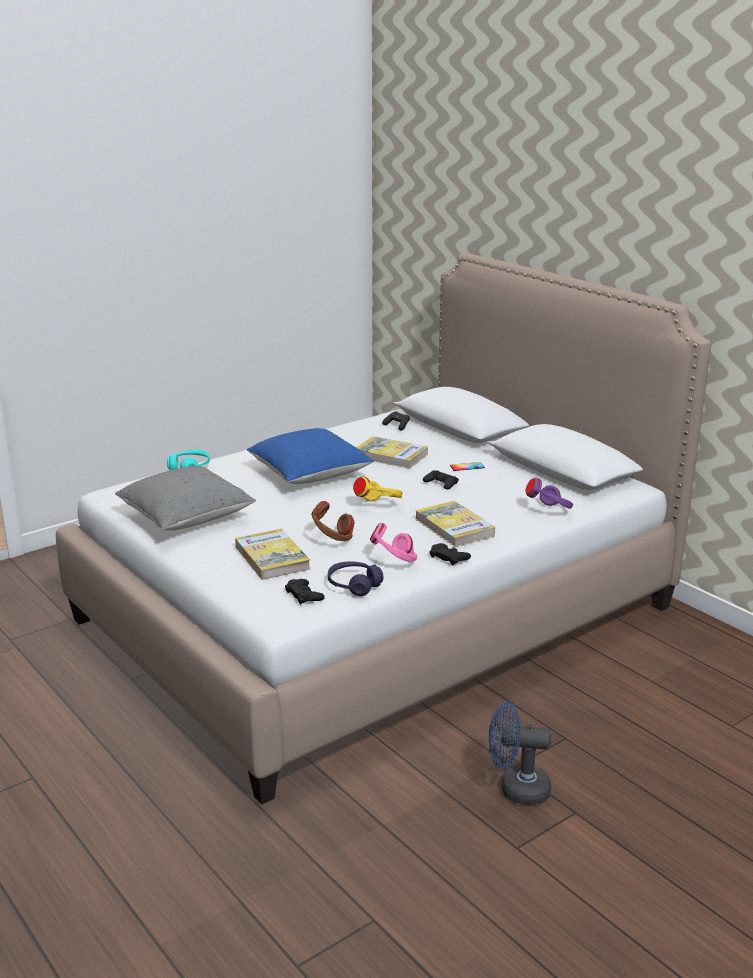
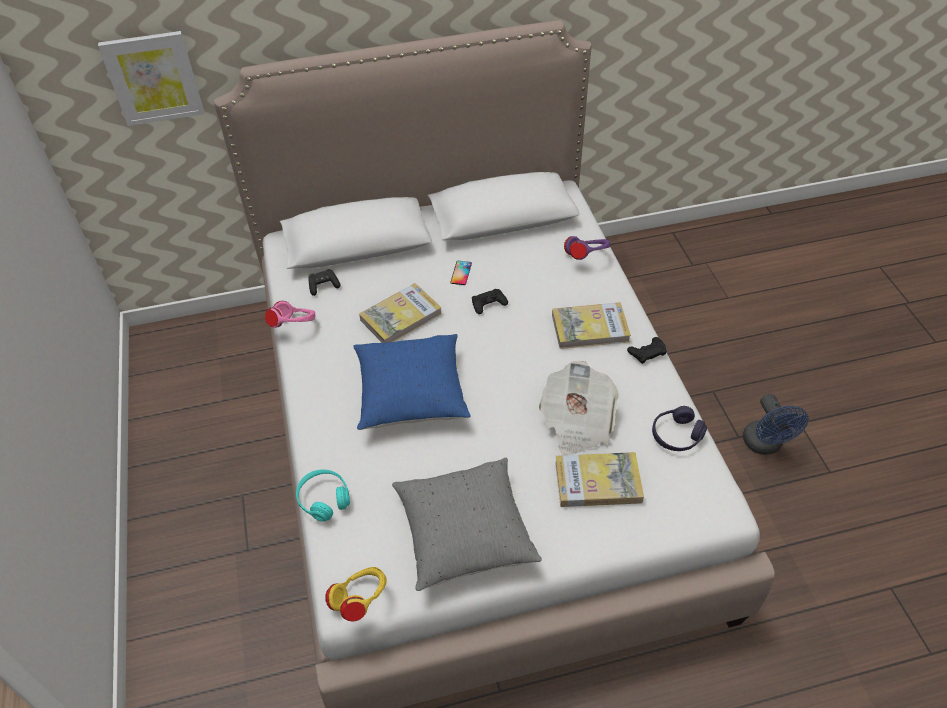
camera: 65 degrees left, 25 degrees up
(304, 595) = (684, 478): black game controller -> none
(332, 540) = (576, 422): brown headphones -> newspaper
(379, 506) = (519, 365): yellow headphones -> yellow headphones (361, 600)
(395, 562) = (642, 391): pink headphones -> pink headphones (294, 326)
(430, 245) = (153, 78): none -> picture
(516, 789) = (765, 445): blue fan -> blue fan turned 45 degrees counterclockwise

